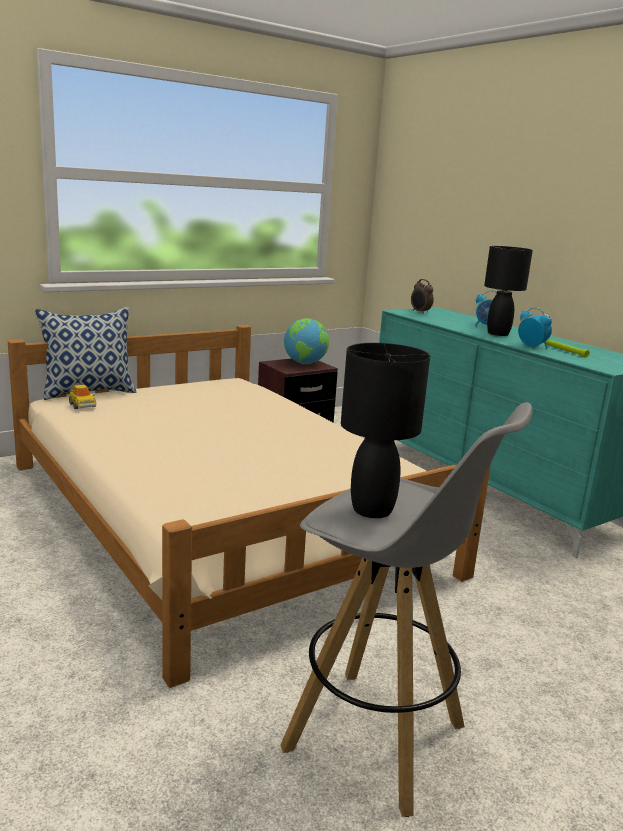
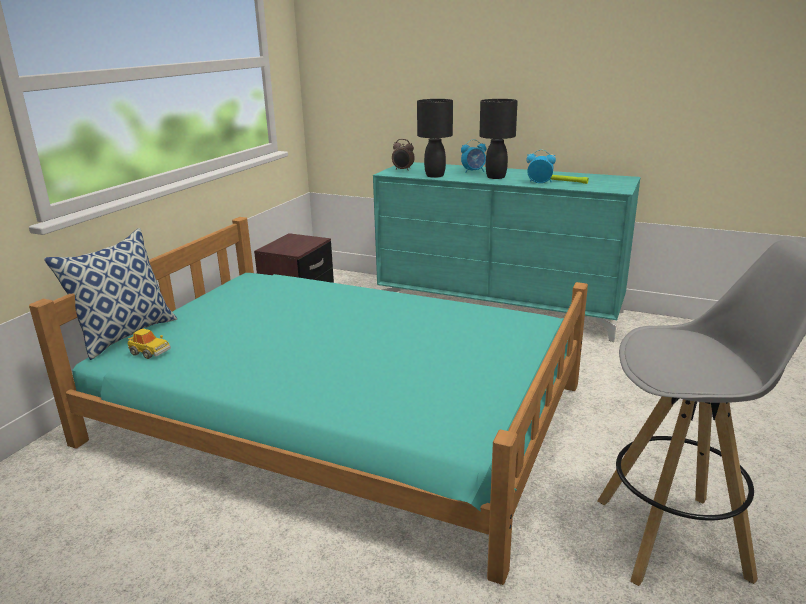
camera: 30 degrees left, 5 degrees up
(220, 516) = (341, 413): beige bed -> turquoise bed
(305, 363) = (297, 241): globe -> none
(373, 510) = (683, 360): black table lamp -> black table lamp (435, 175)

